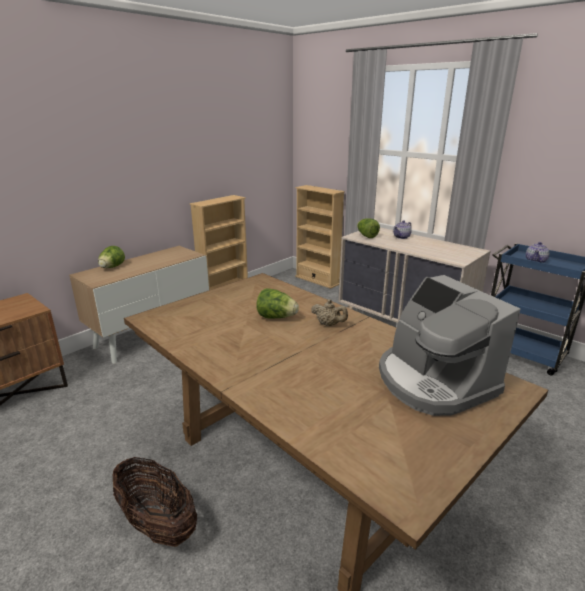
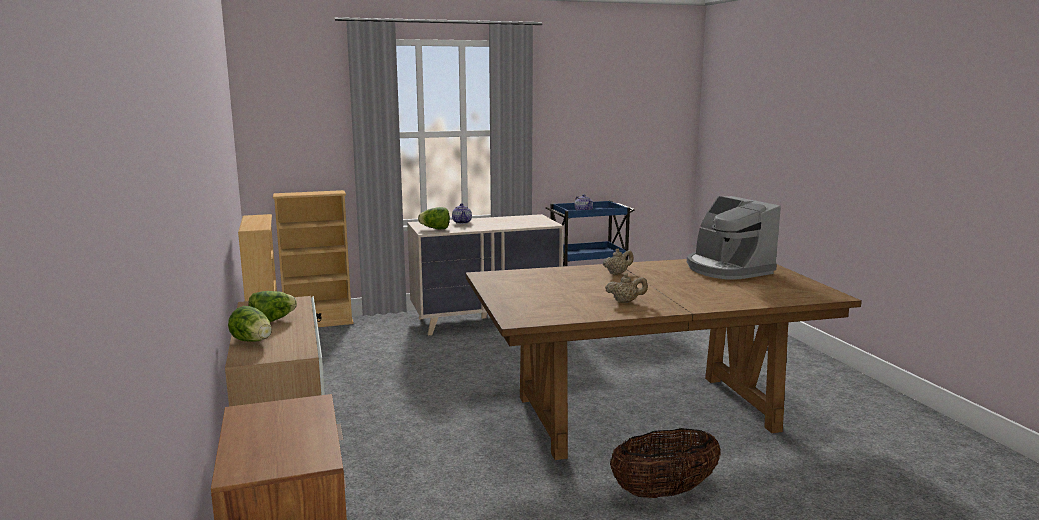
camera: 60 degrees left, 10 degrees down
(234, 348) = (625, 302): none -> beige teapot
(276, 317) = (582, 283): lettuce -> lettuce (272, 321)
(433, 381) = (727, 269): coffee machine -> coffee machine turned 60 degrees clockwise

